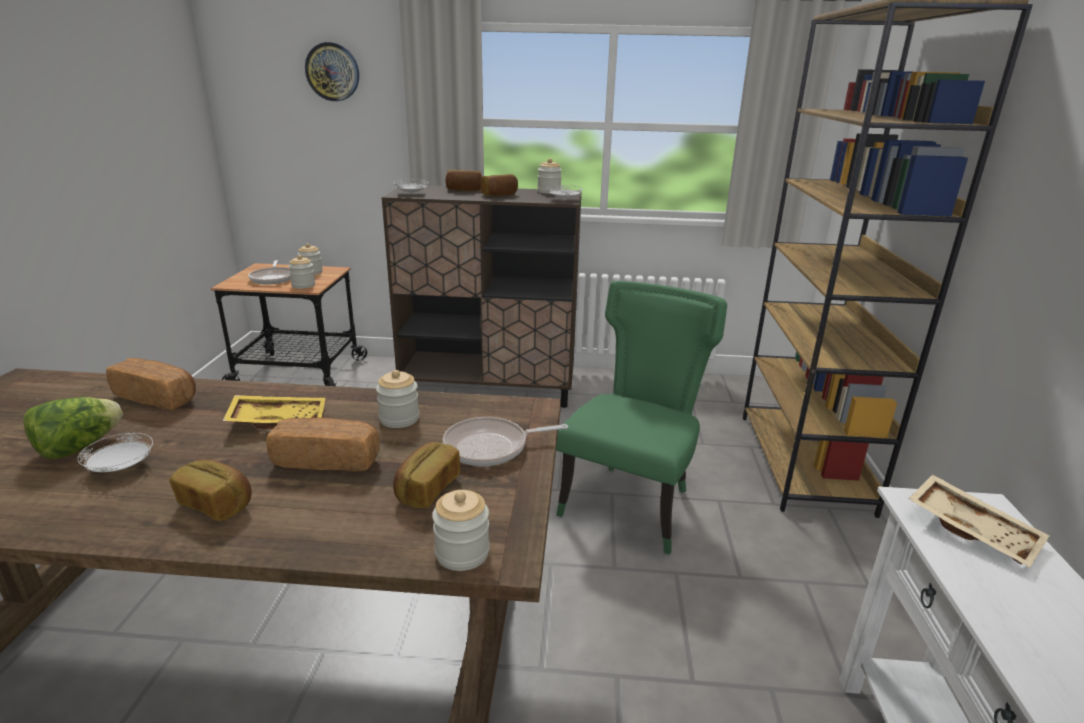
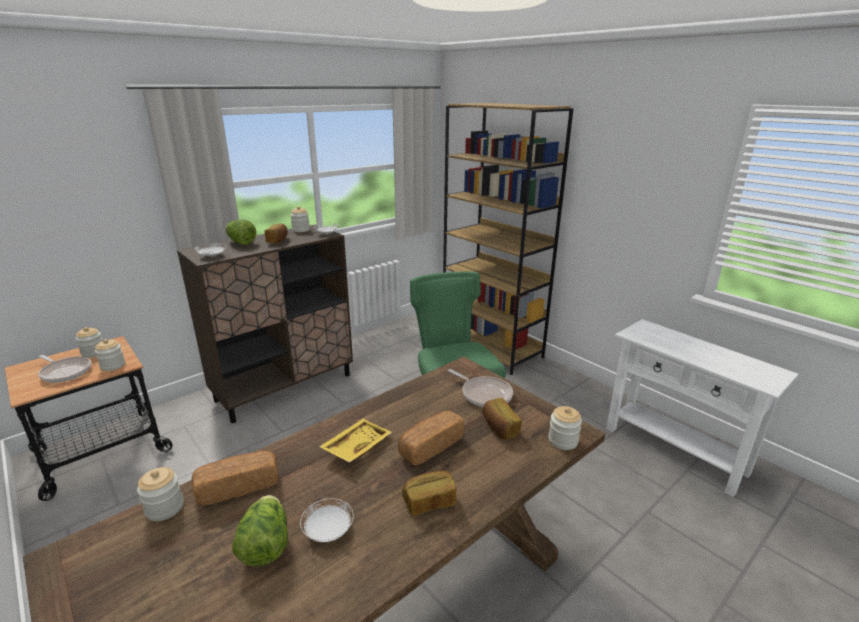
camera: 45 degrees left, 0 degrees up
(332, 72) = (69, 161): wall clock -> none
(399, 419) = (417, 407): jar -> jar (164, 508)
(464, 190) = (241, 243): bread -> lettuce
(491, 447) = (484, 394): frying pan -> frying pan turned 75 degrees counterclockwise
(972, 529) = (655, 335): beige tray -> none

